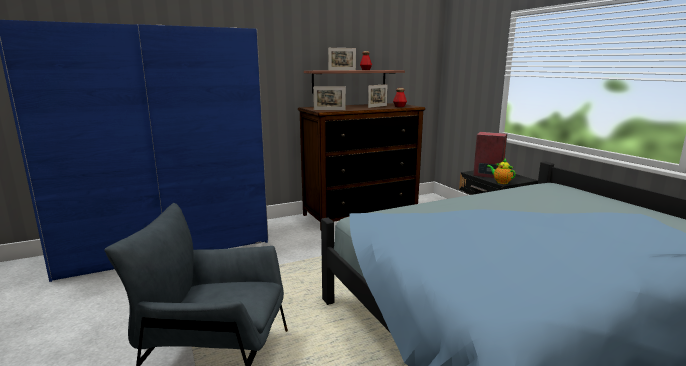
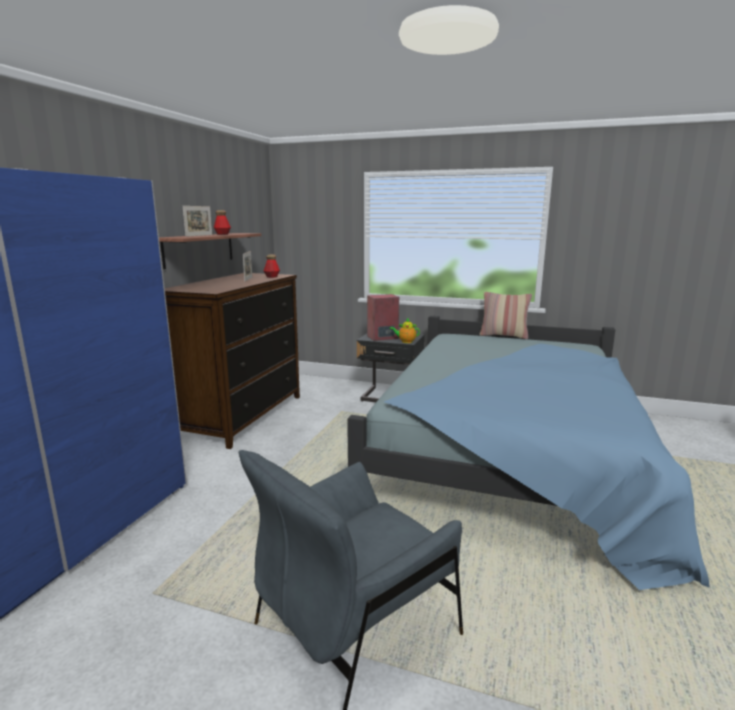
camera: 45 degrees left, 0 degrees up
(329, 110) = (214, 289): picture frame -> none
(619, 198) = (503, 335): none -> pillow

